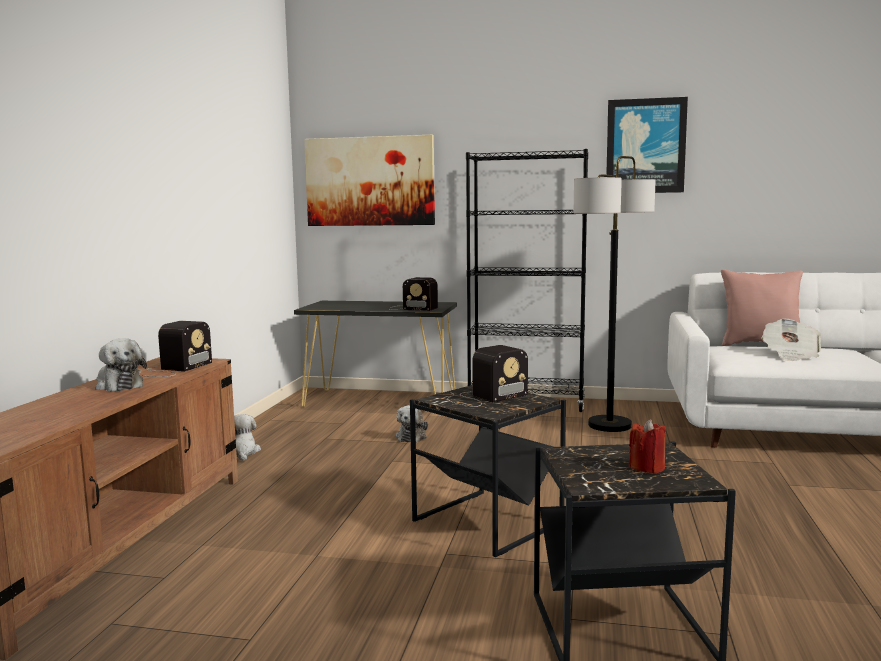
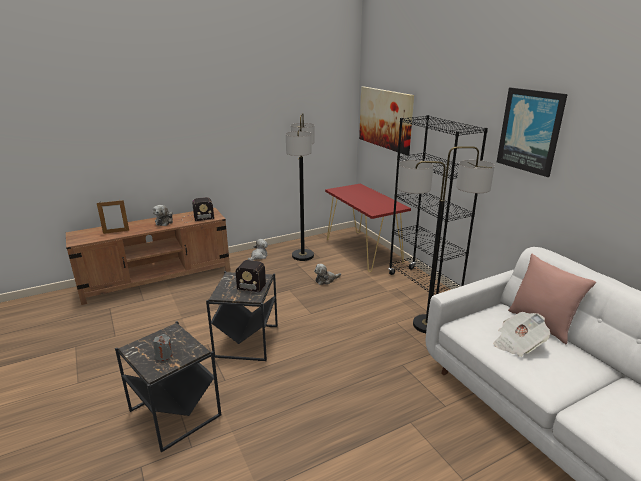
camera: 50 degrees right, 15 degrees up
(46, 417) = (116, 232): none -> picture frame
(312, 429) = (302, 256): none -> floor lamp
(381, 401) = (363, 251): black console table -> red console table
(411, 308) = (371, 206): radio -> none
(647, 468) = (164, 355): red candle -> grey candle

